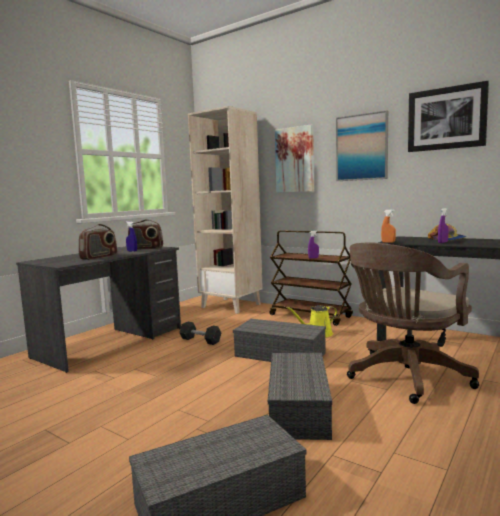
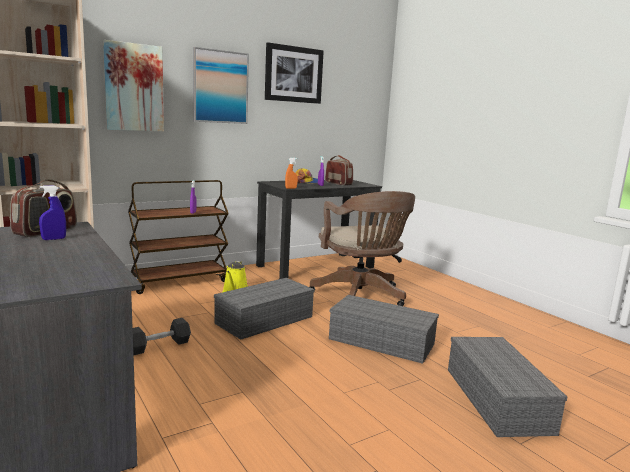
camera: 70 degrees left, 5 degrees up
(99, 257) = (78, 258): radio -> radio (338, 183)

